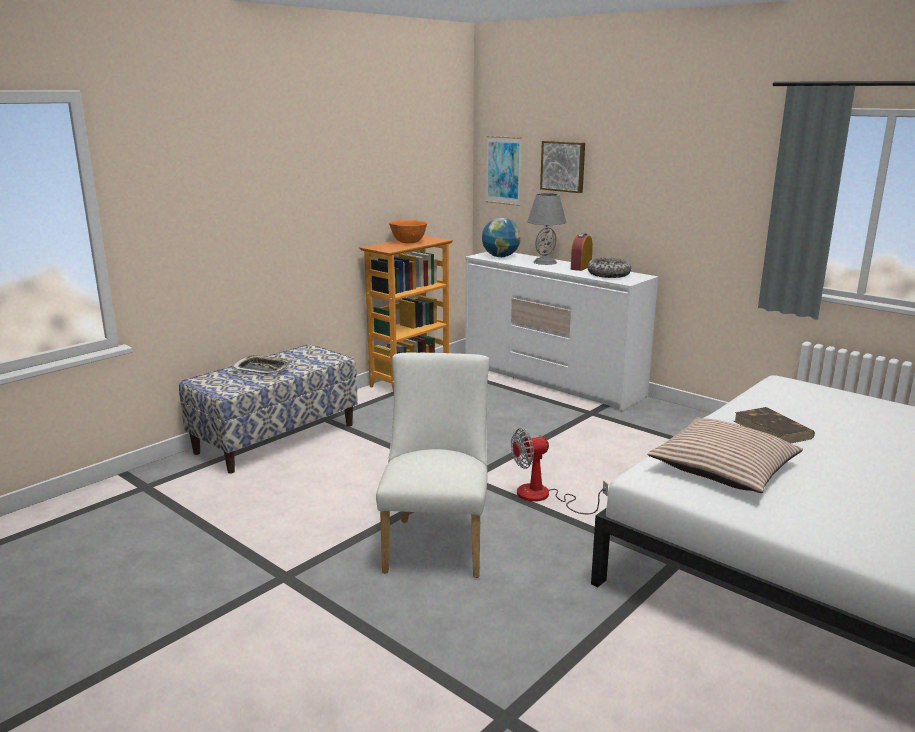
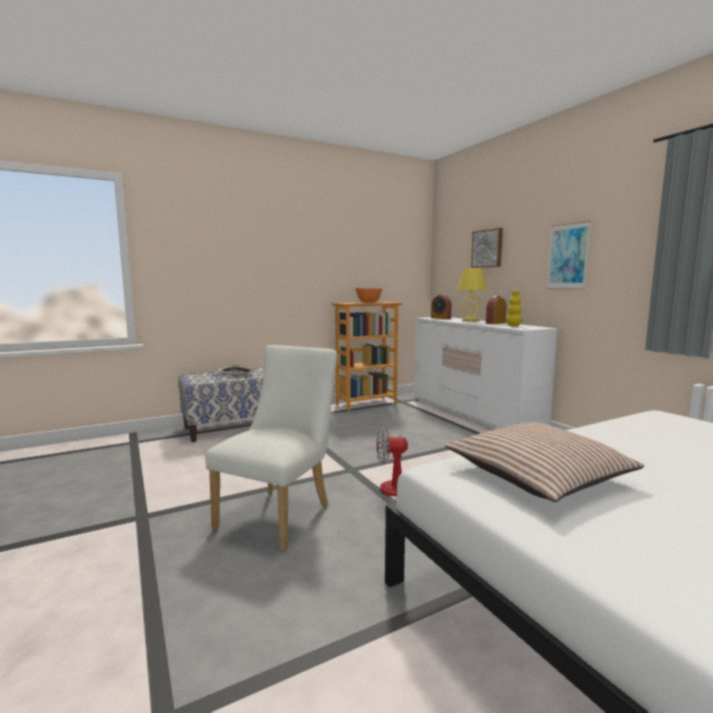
camera: 20 degrees right, 10 degrees down
(500, 256) = (440, 318): globe -> alarm clock
(503, 170) = (449, 258): picture -> picture (568, 256)
(545, 262) = (470, 321): grey table lamp -> yellow table lamp
(608, 274) = (513, 326): bowl -> yellow vase
(773, 430) = (625, 450): brown book -> none

